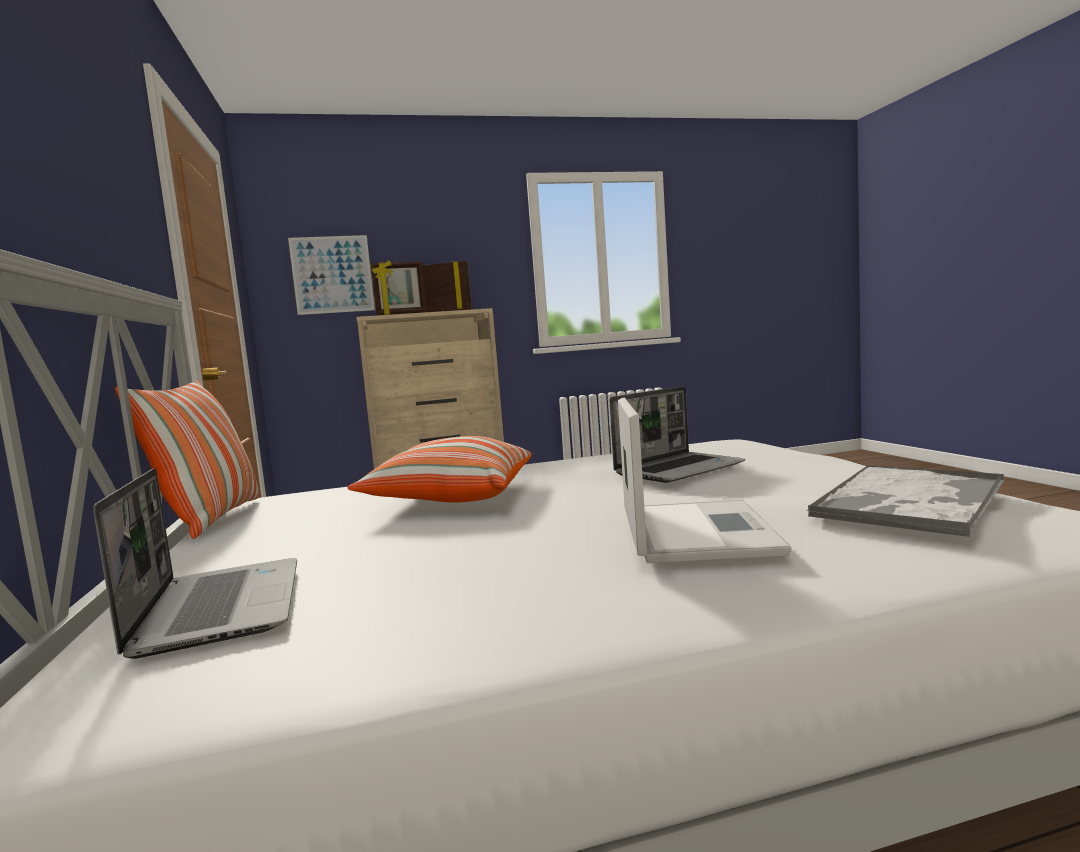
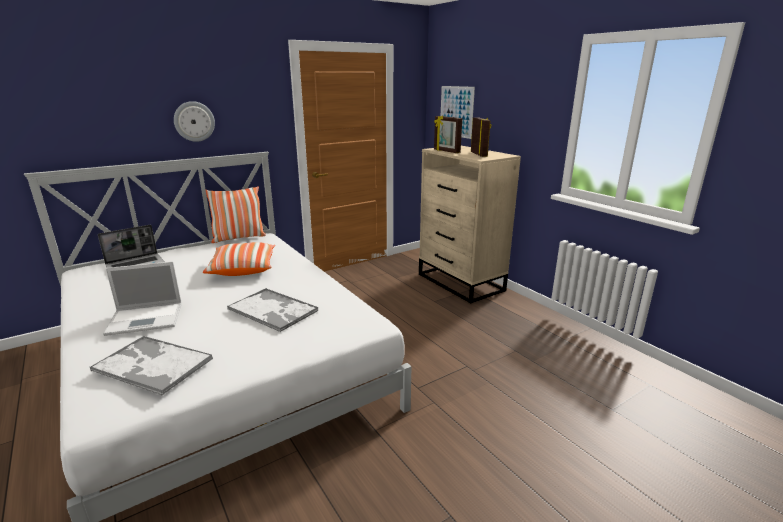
camera: 70 degrees right, 15 degrees up
(69, 172) = (194, 121): none -> wall clock
(679, 469) = (273, 310): laptop -> tray

